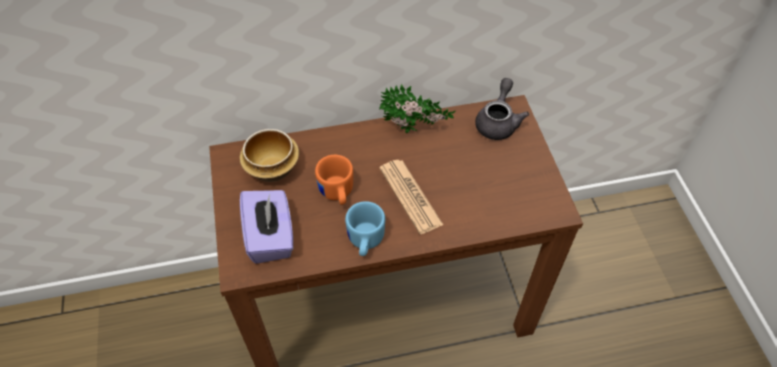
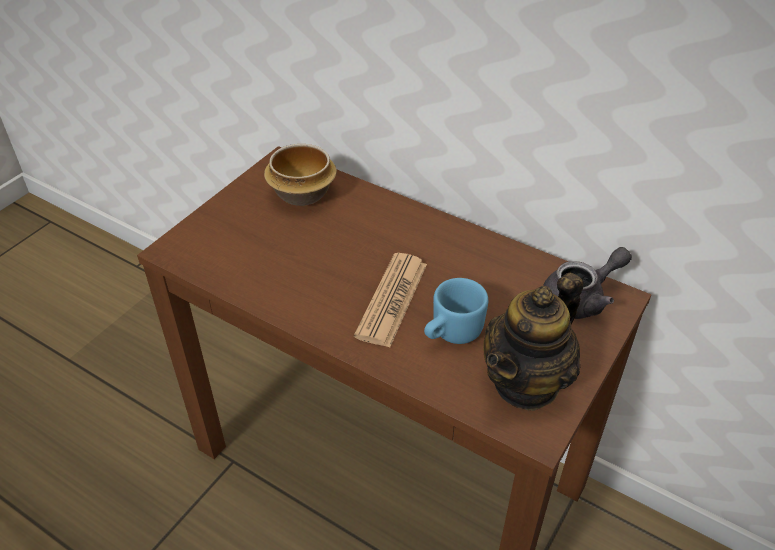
camera: 45 degrees right, 10 degrees down
(271, 237) = (228, 244): purple tissue box -> none
(337, 194) = (327, 250): orange mug -> none
(364, 242) = (297, 305): blue mug -> blue mug (450, 333)
(414, 130) = (475, 248): potted plant -> none
(525, 189) = (526, 382): none -> teapot

